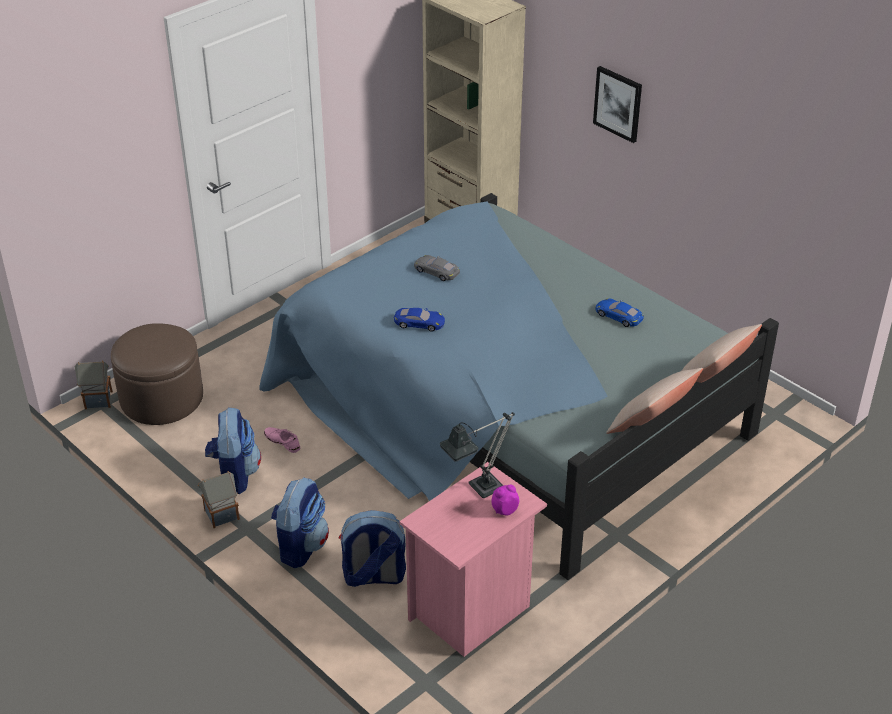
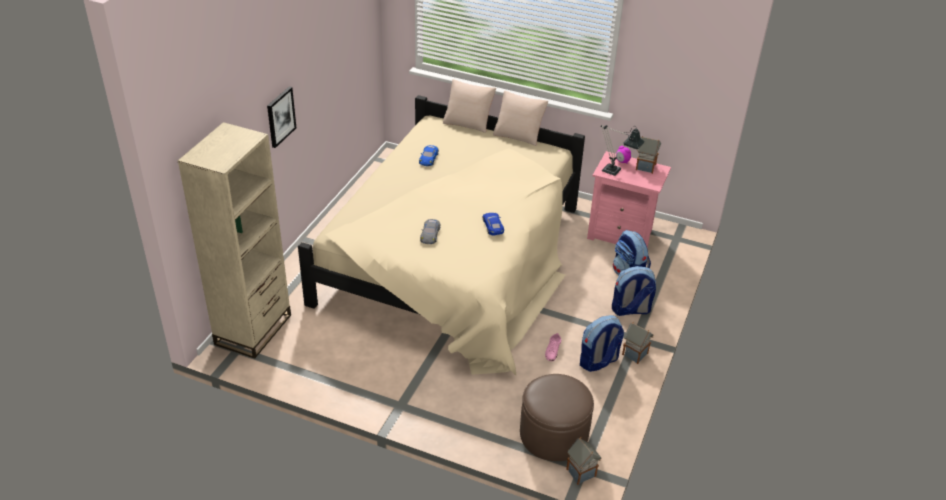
camera: 115 degrees left, 0 degrees up
(474, 532) = (645, 167): none -> toy house
(506, 408) = (454, 261): blue bed -> beige bed

